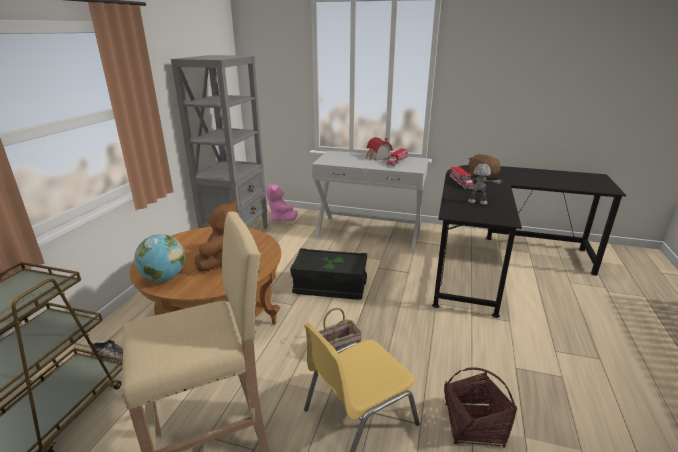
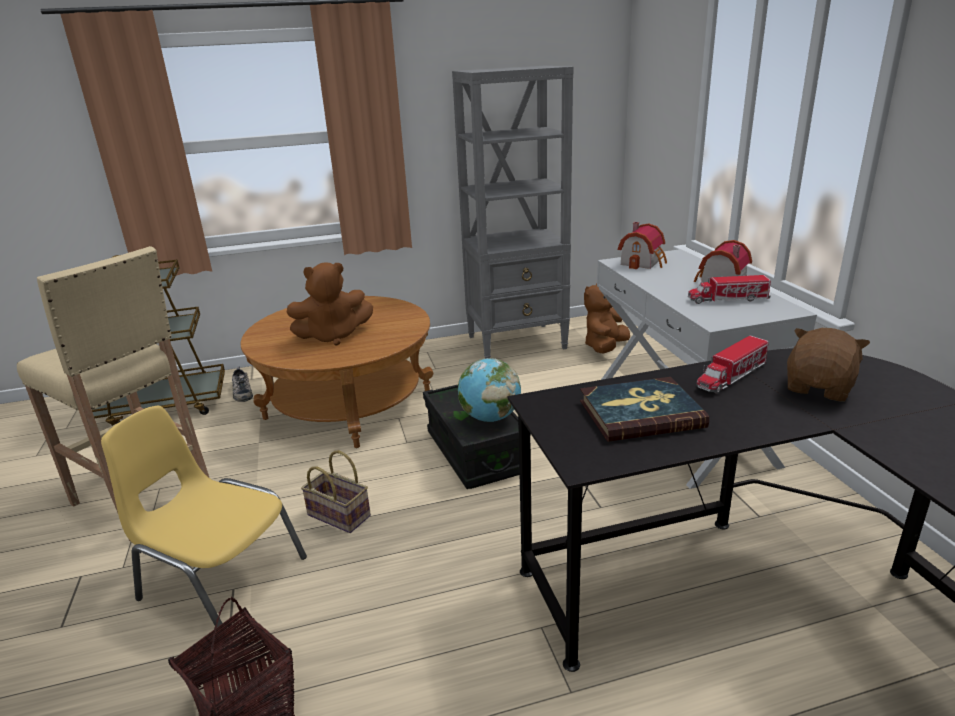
camera: 60 degrees right, 0 degrees up
(164, 278) = (275, 328): globe -> globe (490, 418)
(282, 219) = (605, 347): pink plush toy -> brown plush toy
(332, 159) = (643, 262): none -> toy house
(477, 202) = (640, 413): toy robot -> book

